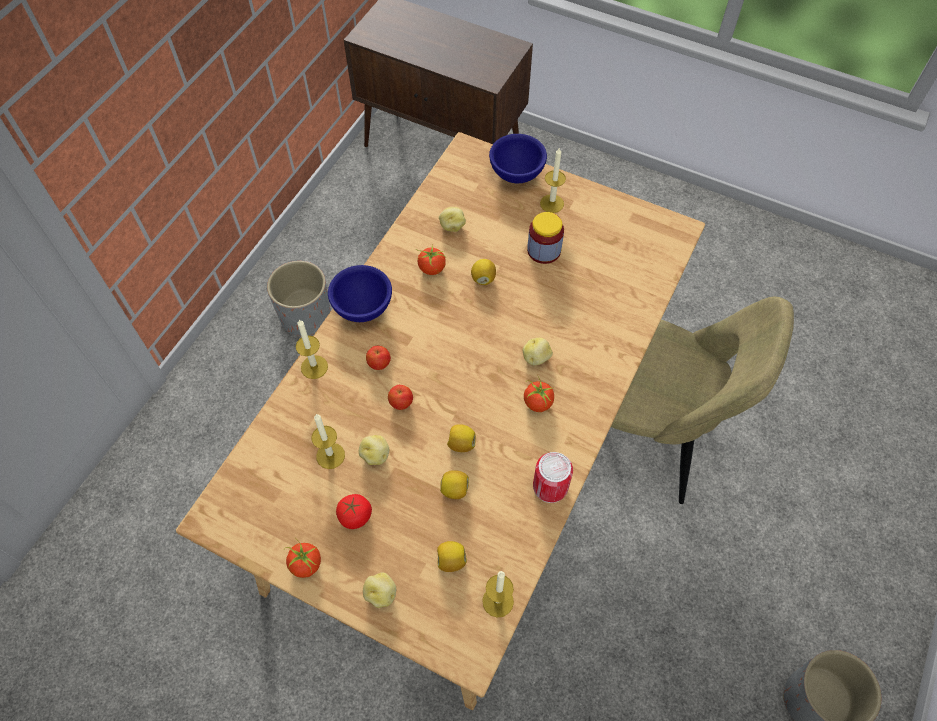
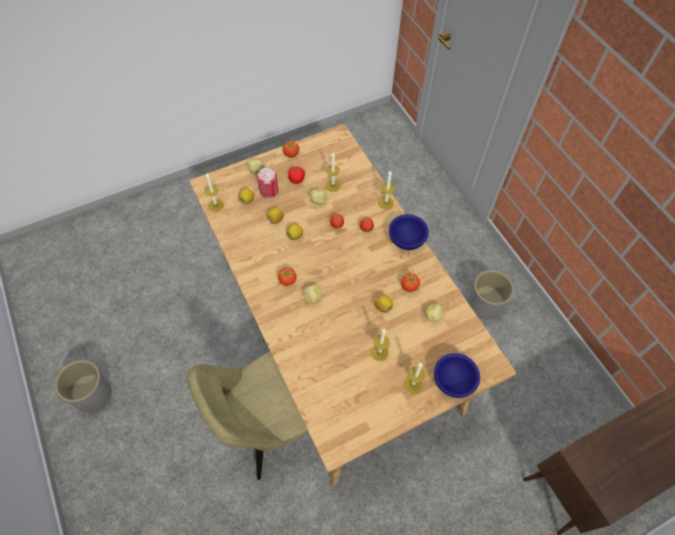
camera: 125 degrees right, 0 degrees up
(544, 250) = (379, 352): jar -> candle
(550, 486) = (243, 256): can -> can (269, 191)

